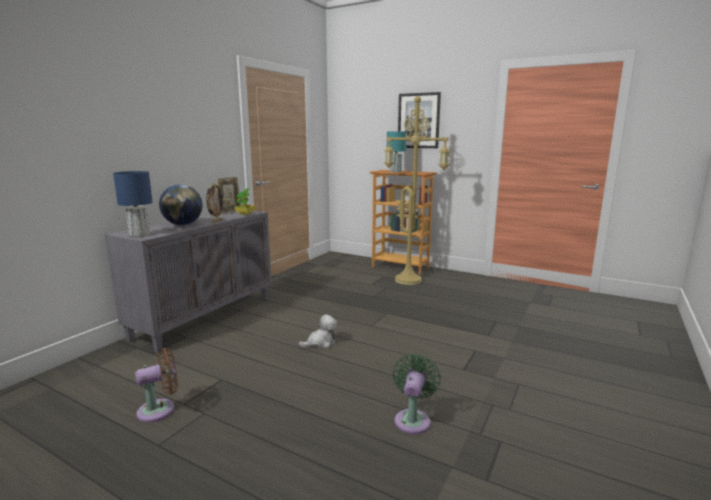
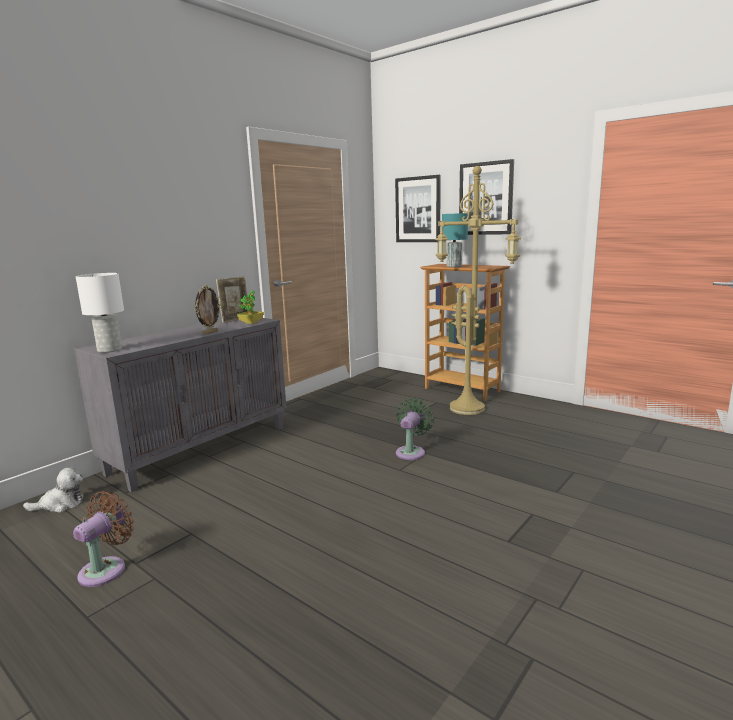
camera: 10 degrees right, 0 degrees up
(139, 235) = (110, 350): blue table lamp -> white table lamp
(160, 410) = (106, 569): brown fan -> brown fan turned 45 degrees counterclockwise
(183, 224) = (168, 336): globe -> none
(320, 342) = (328, 490): plush toy -> plush toy (60, 504)
(364, 127) = (418, 209): none -> picture
(413, 419) = (416, 611): green fan -> green fan (411, 452)

